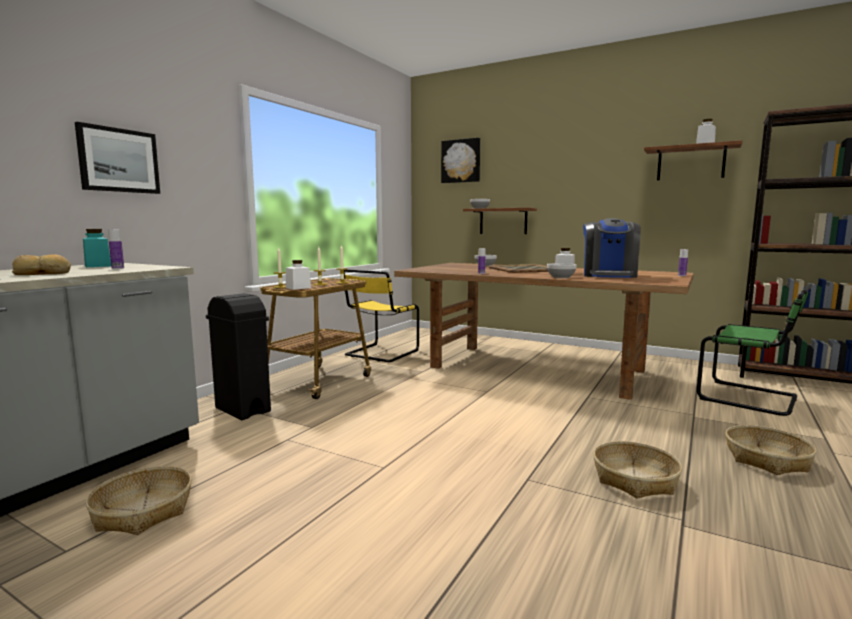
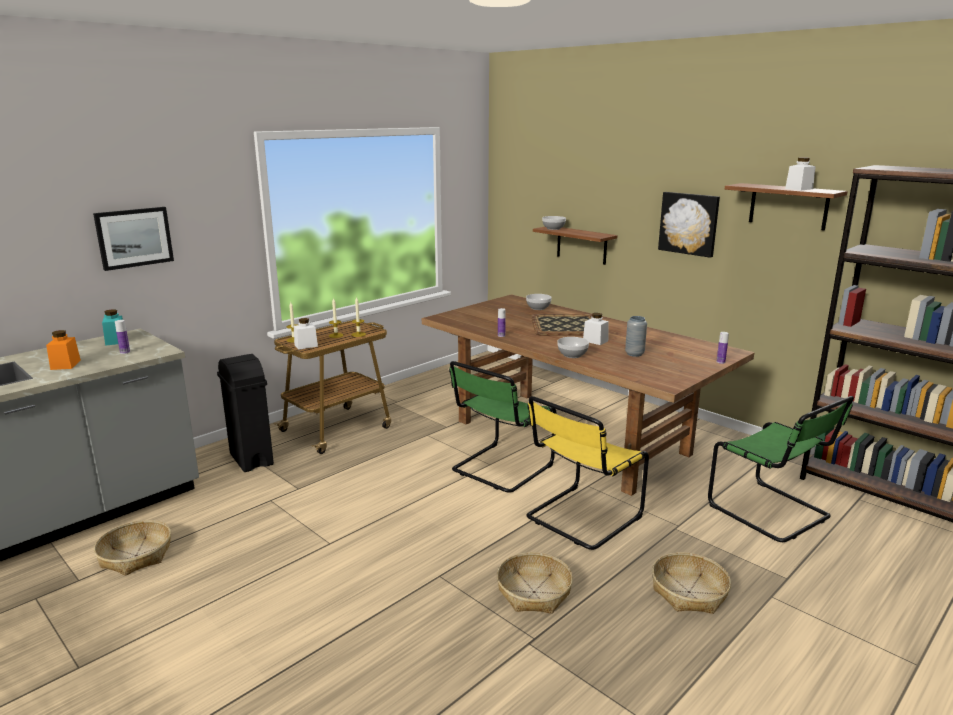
camera: 15 degrees right, 10 degrees up
(43, 273) = (65, 365): bread -> orange jar
(380, 353) = (421, 394): yellow chair -> yellow chair (580, 518)
(461, 161) = (539, 165): picture -> picture (689, 223)
(499, 393) = (500, 469): none -> green chair
(609, 275) = (634, 354): coffee machine -> grey vase

